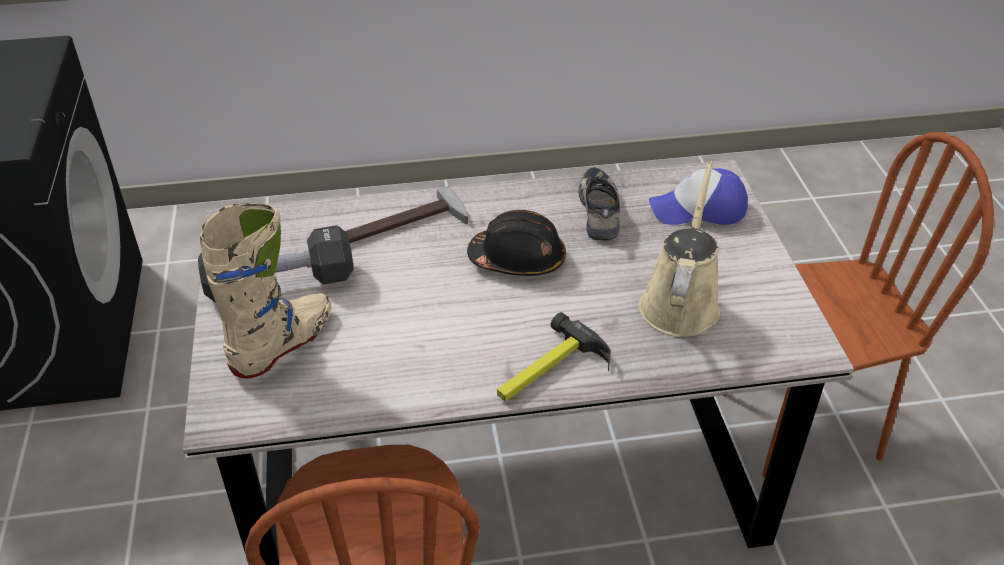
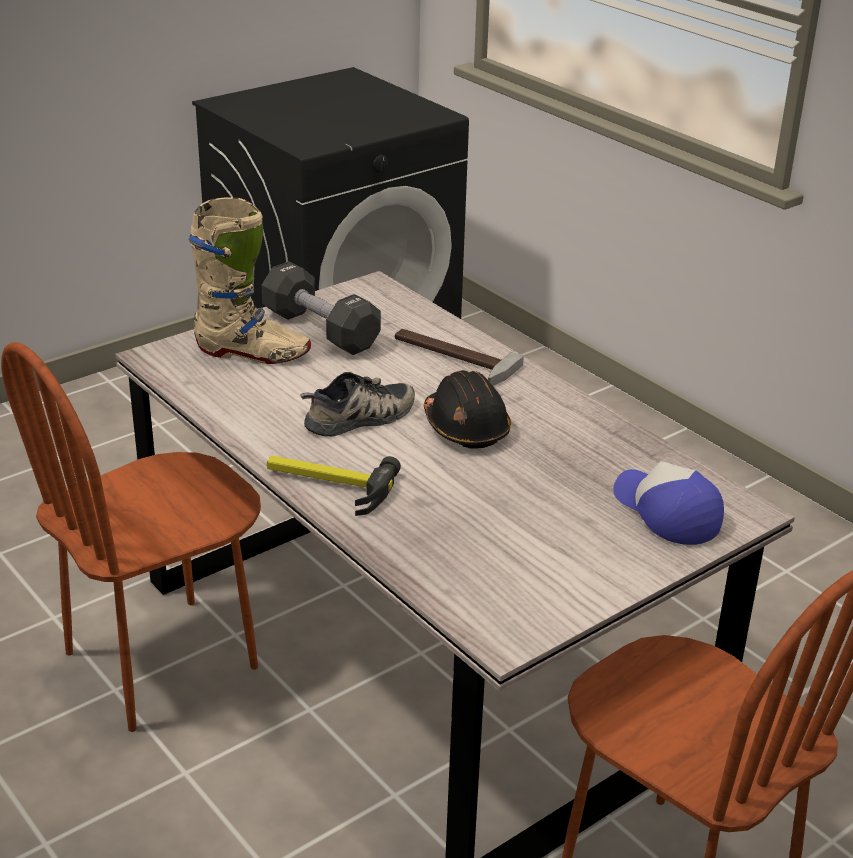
camera: 60 degrees right, 10 degrees down
(601, 210) = (593, 453): shoe -> shoe (360, 419)
(680, 302) = (496, 535): beige watering can -> none

